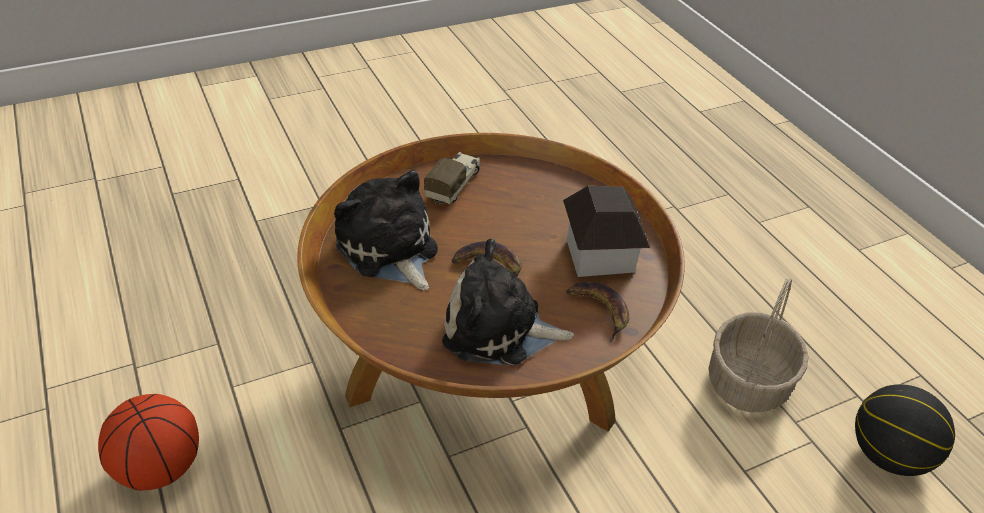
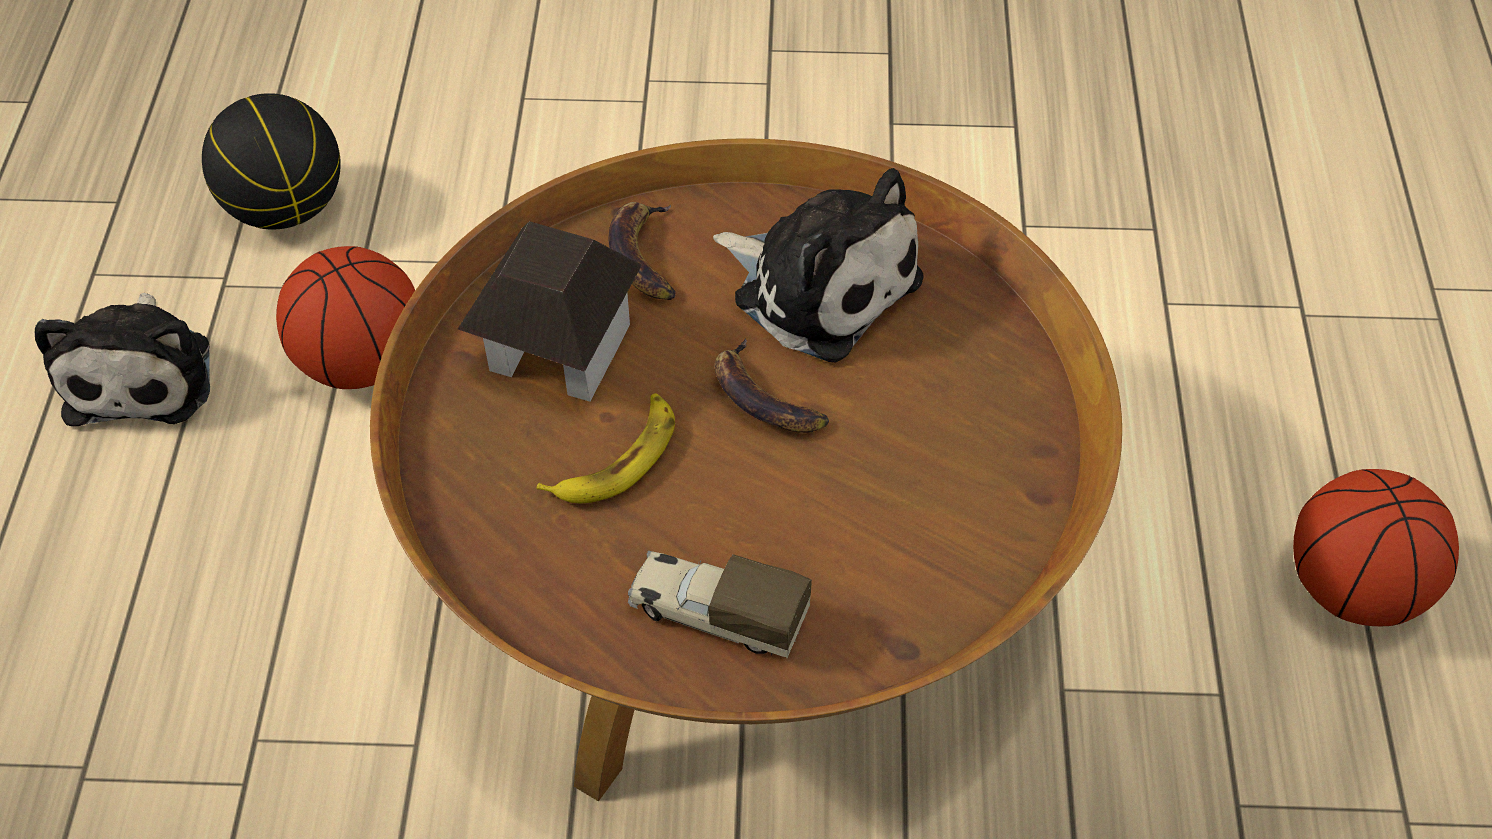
camera: 150 degrees left, 10 degrees up
(389, 250) = (927, 496): plush toy -> plush toy (142, 373)
(454, 185) = (716, 614): toy truck -> toy truck turned 60 degrees clockwise
(535, 222) = (617, 458): none -> banana
(748, 383) = (361, 363): basket -> basketball

